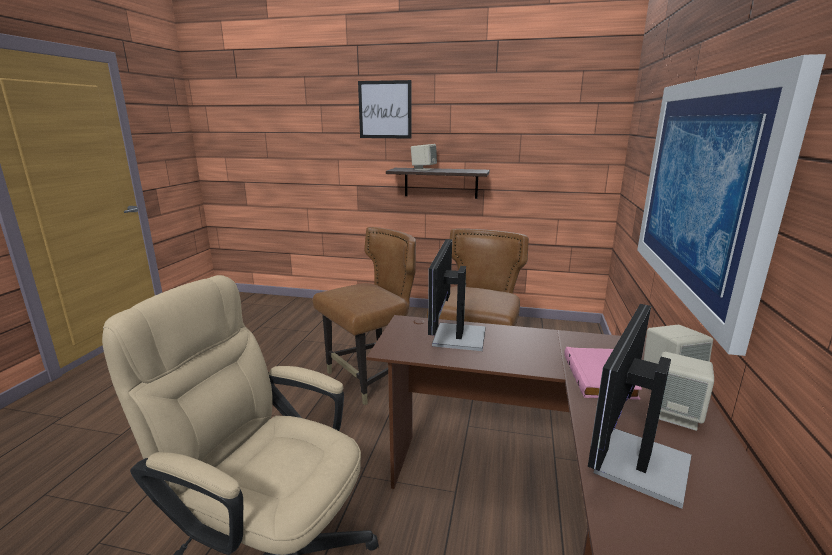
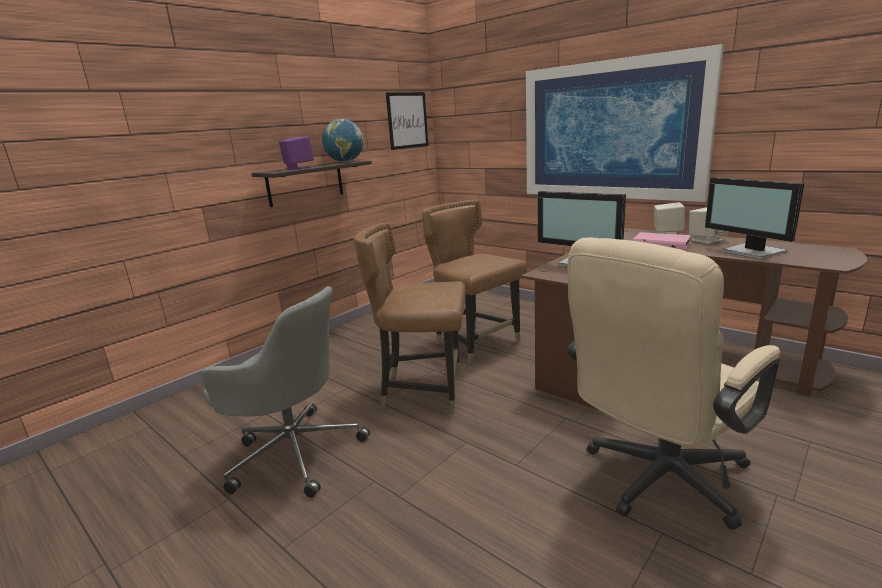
camera: 60 degrees left, 0 degrees up
(271, 356) = (294, 452): none -> grey office chair
(371, 378) = (423, 390): brown chair -> brown chair turned 75 degrees counterclockwise
(385, 110) = (225, 97): picture -> picture (407, 120)
(423, 169) = (298, 168): beige speaker -> purple speaker
(473, 170) = (345, 162): none -> globe

